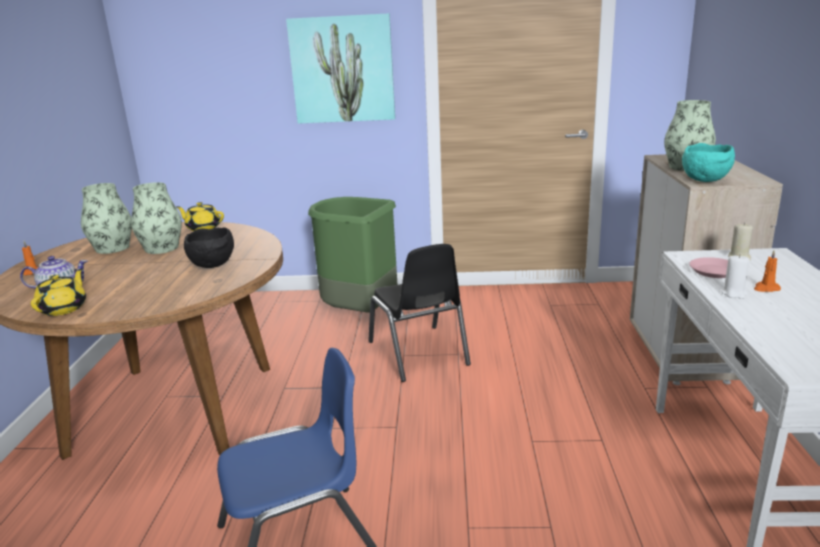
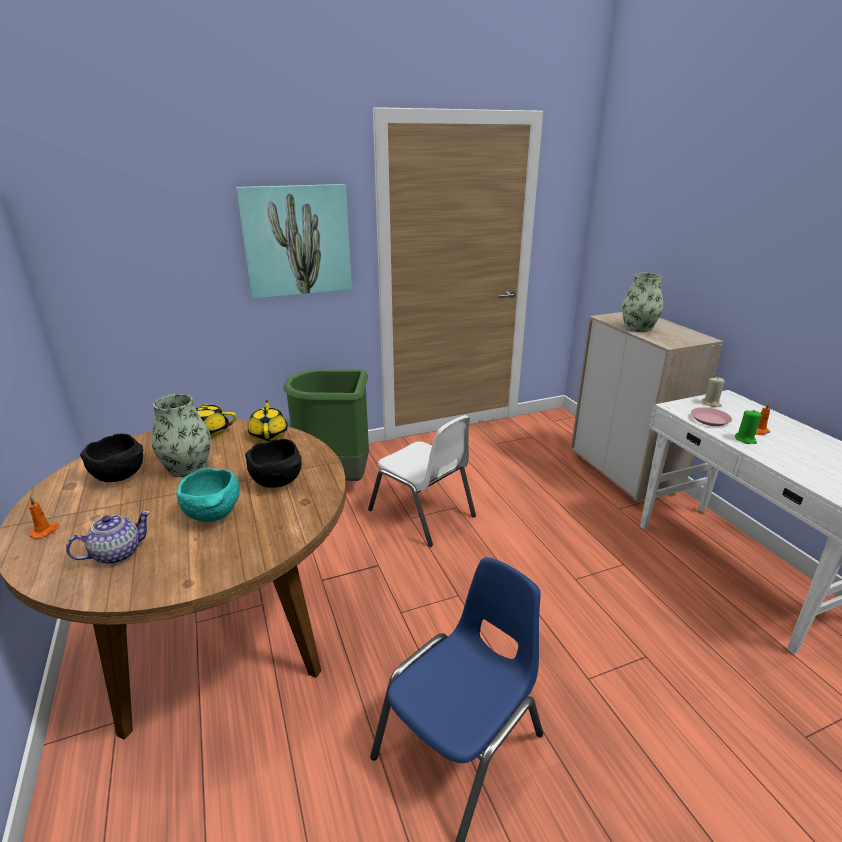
camera: 25 degrees left, 5 degrees up
(64, 308) = (153, 580): yellow teapot -> yellow teapot (269, 434)
(112, 248) = (121, 476): vase -> black bowl
(418, 353) = (422, 513): black chair -> white chair
(706, 181) = (671, 342): turquoise bowl -> turquoise bowl (214, 515)
(734, 293) = (745, 439): white candle -> green candle

